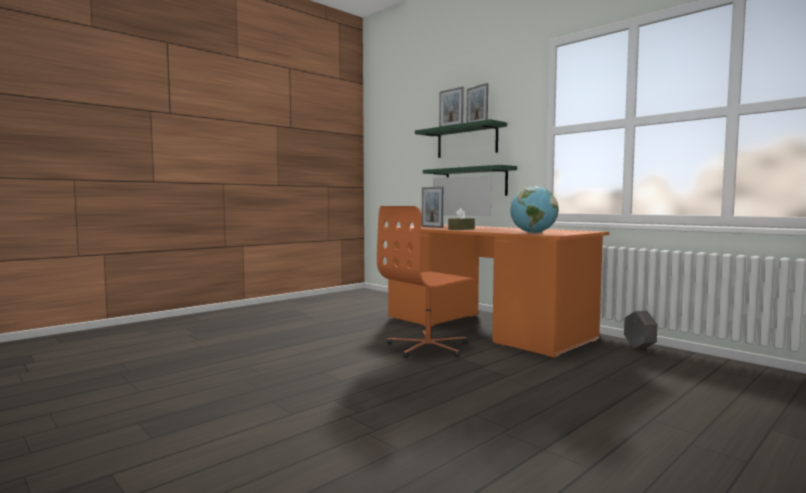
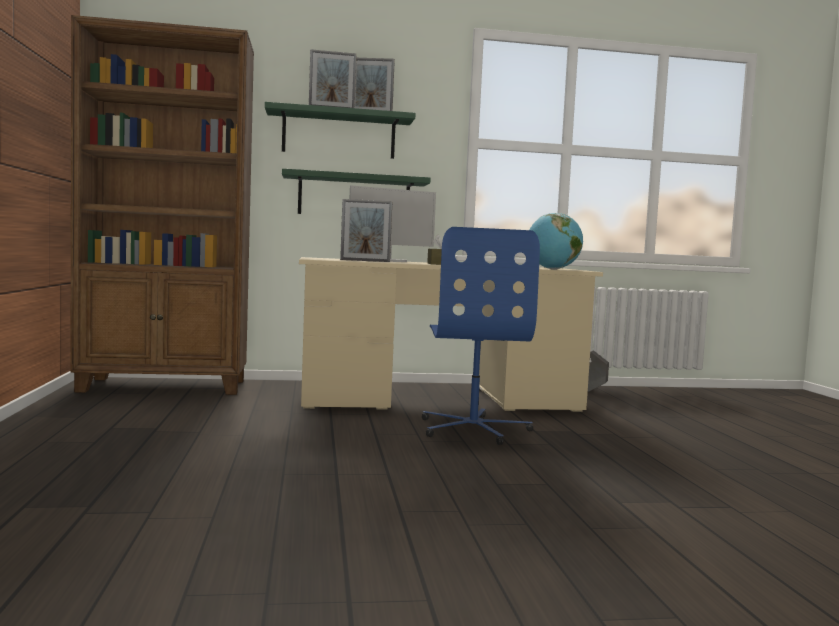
camera: 55 degrees left, 0 degrees up
(377, 297) = (165, 386): none -> brown bookcase
(428, 347) = (474, 429): orange office chair -> blue office chair
(484, 328) = (437, 398): orange desk -> beige desk

